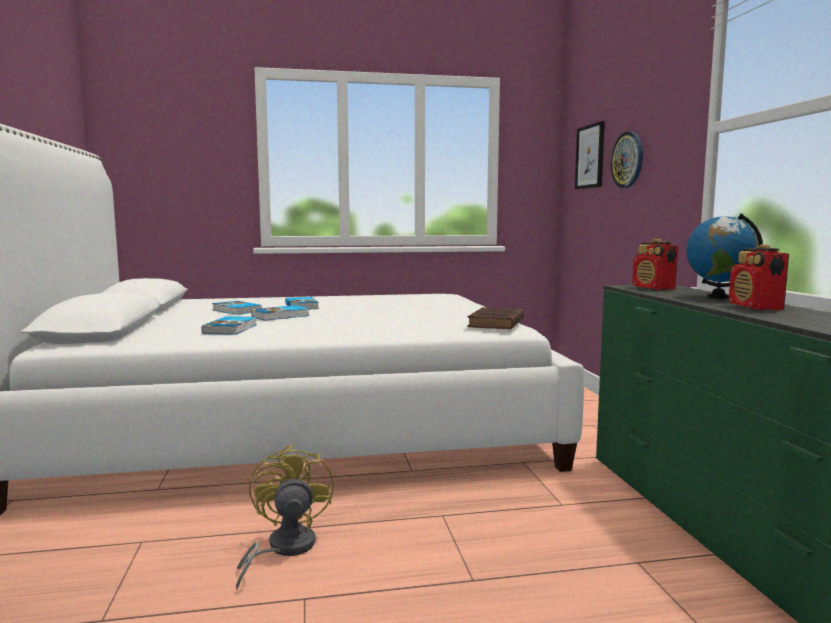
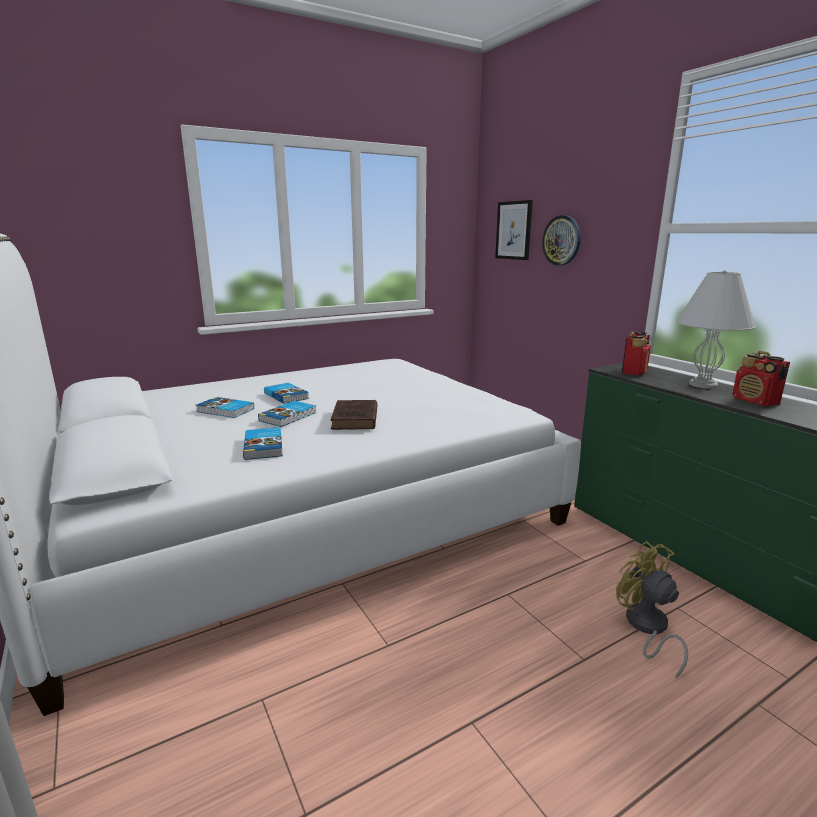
camera: 20 degrees left, 10 degrees up
(283, 549) = (407, 669): yellow fan -> yellow fan (646, 628)
(496, 323) = (501, 408): brown book -> brown book (355, 419)
(653, 288) = (634, 372): radio -> radio turned 105 degrees counterclockwise
(718, 297) = (702, 384): globe -> white table lamp

